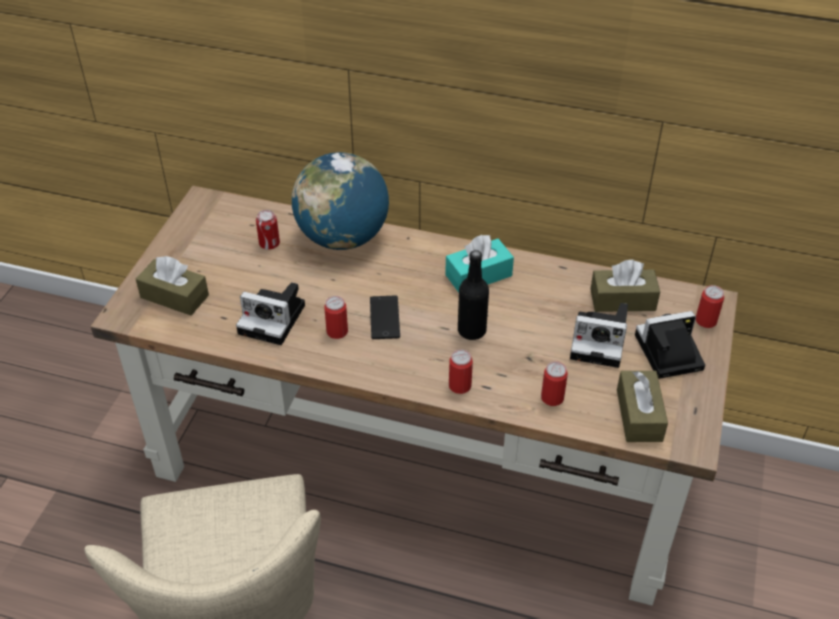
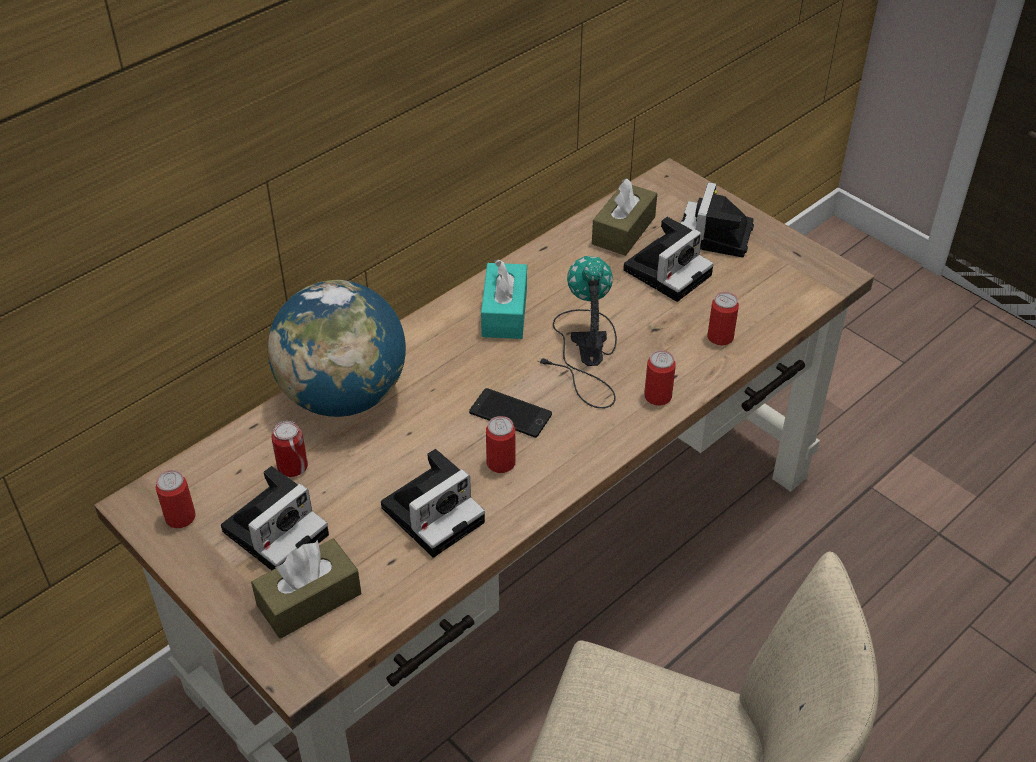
camera: 60 degrees left, 0 degrees up
(218, 260) = (277, 530): none -> camera
(471, 331) = (584, 353): black bottle -> table lamp
(639, 415) = (780, 290): brown tissue box -> none
(706, 321) = (691, 193): can -> can (180, 517)

